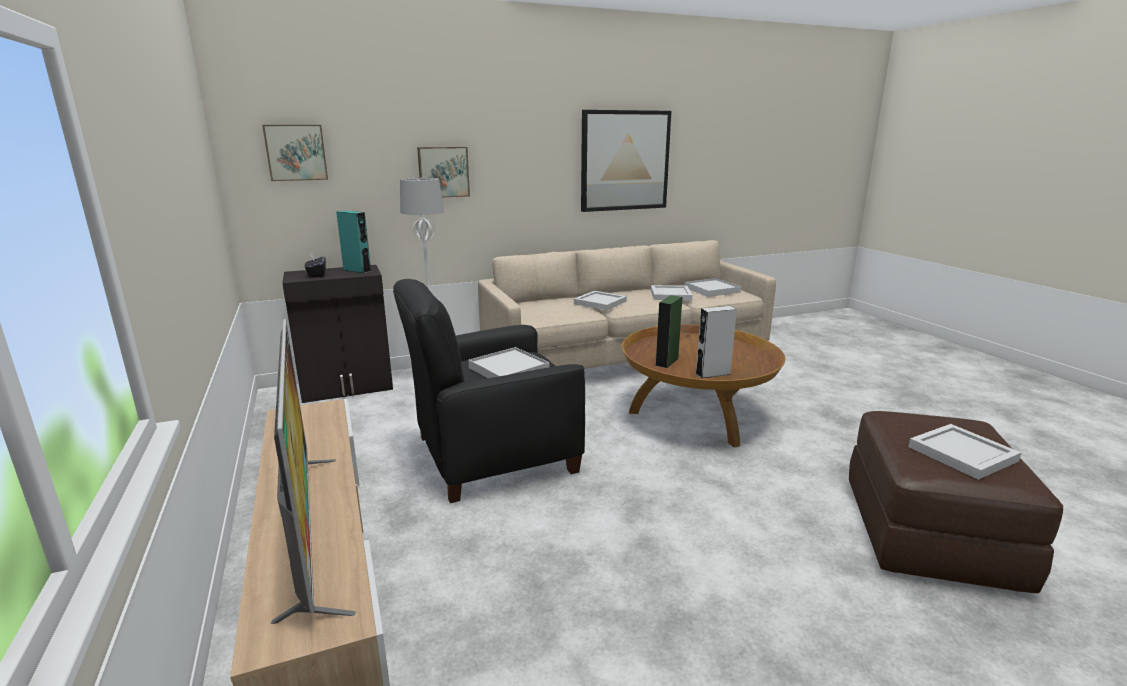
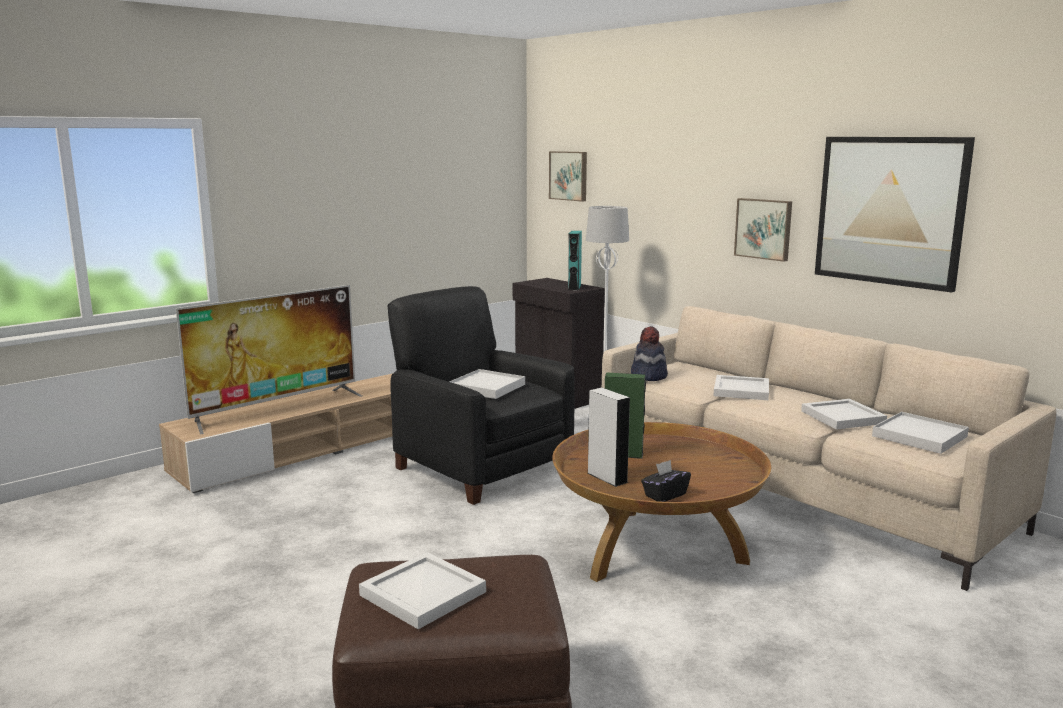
camera: 70 degrees right, 5 degrees down
(316, 275) = (546, 283): black tissue box -> black tissue box (665, 495)
(443, 172) = (671, 204): picture -> picture (764, 229)
(541, 316) = (648, 376): none -> hat

